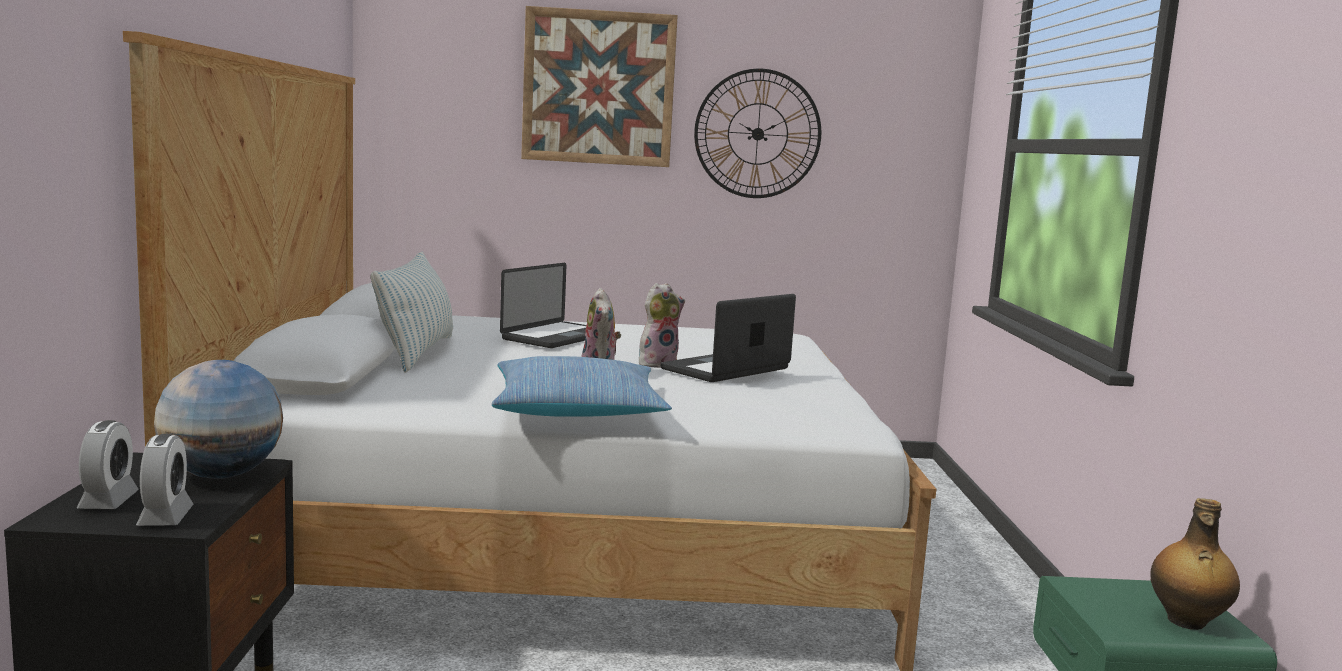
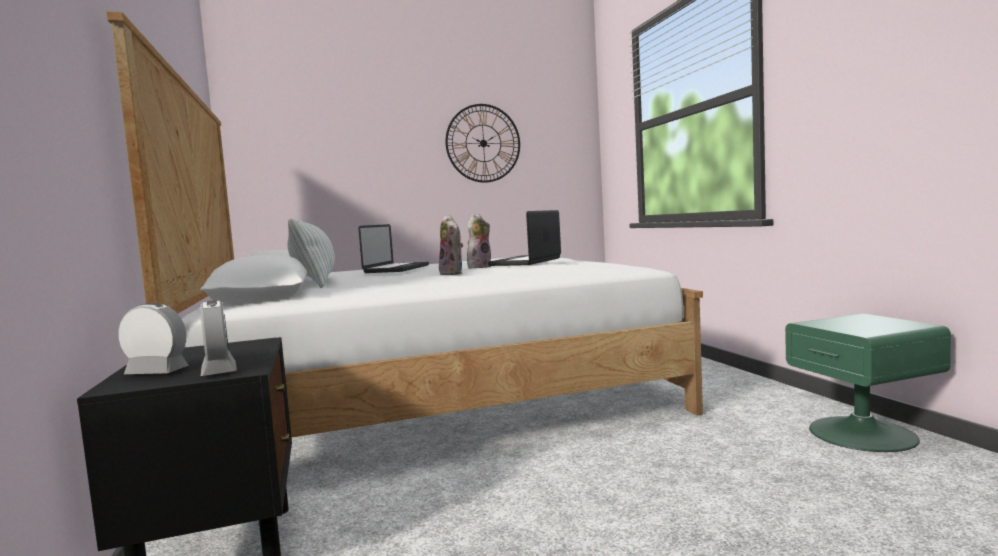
camera: 15 degrees left, 5 degrees down
(108, 501) = (157, 372): alarm clock -> alarm clock turned 60 degrees counterclockwise
(222, 475) = (237, 349): globe -> none
(577, 409) = (464, 282): pillow -> none
(598, 88) = (382, 122): picture -> none
(1186, 622) = (889, 324): bottle -> none

